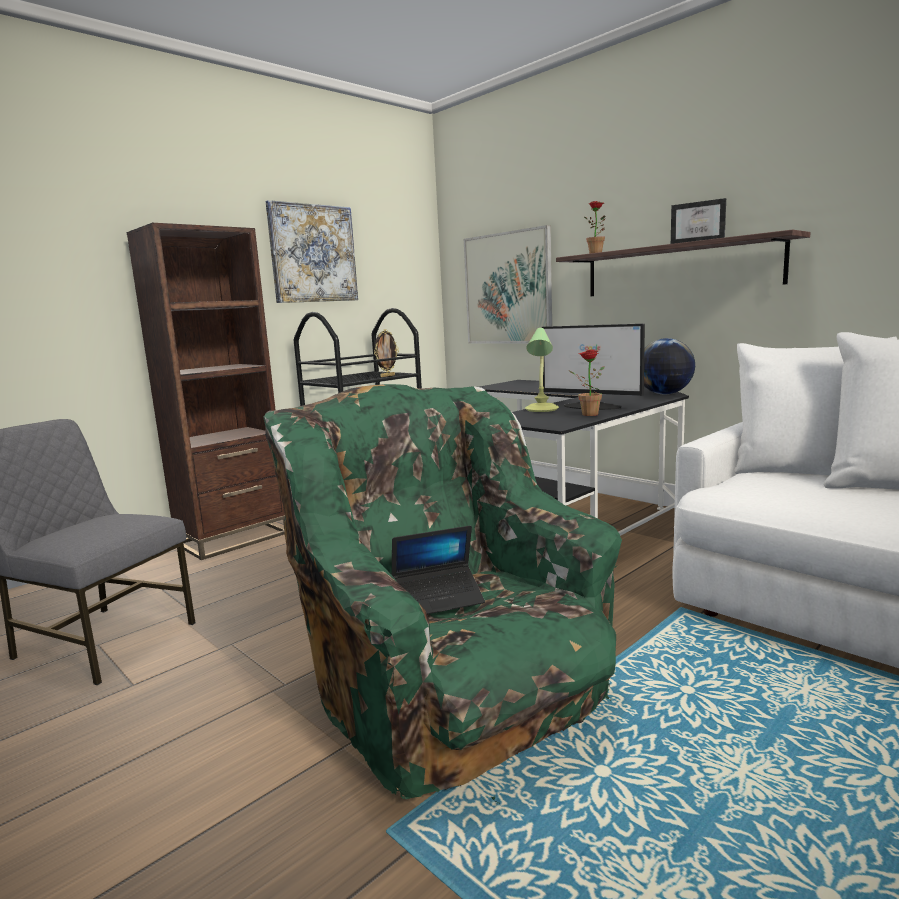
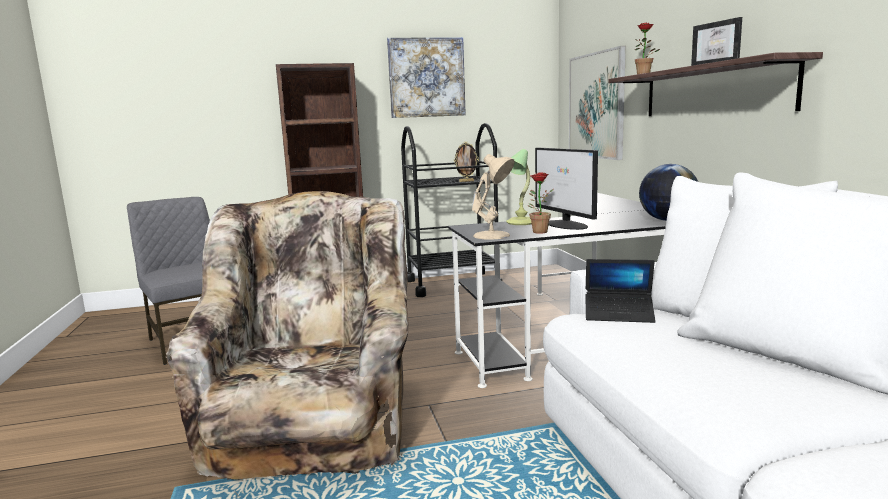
camera: 30 degrees right, 0 degrees up
(438, 599) = (293, 354): laptop -> laptop (619, 314)
(451, 689) = (315, 425): green armchair -> beige armchair
(557, 422) = (493, 235): none -> beige table lamp

